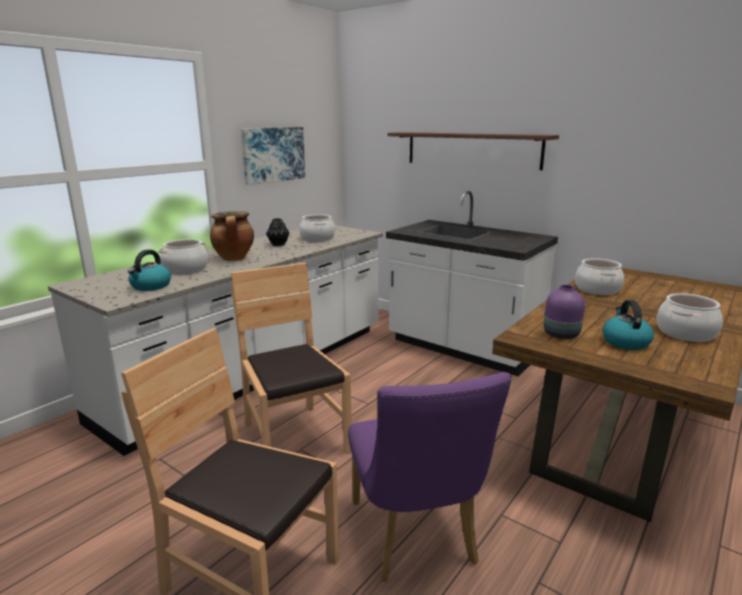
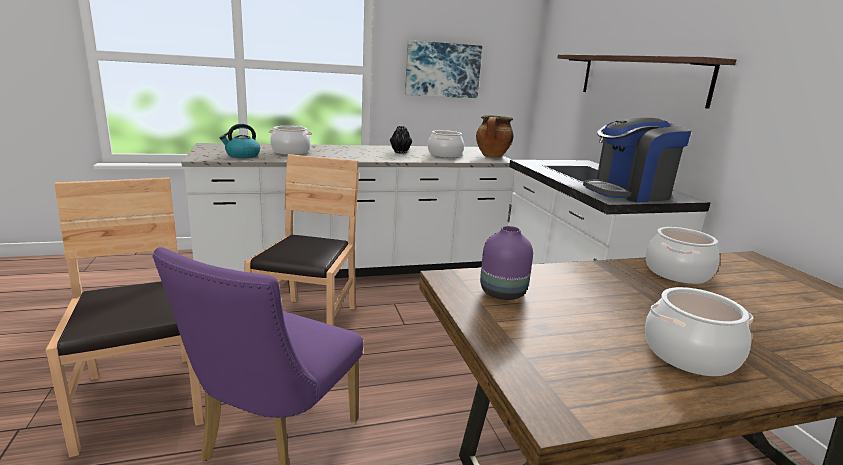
camera: 35 degrees right, 0 degrees up
(234, 259) = (341, 153): cooking pot -> cooking pot (492, 156)
(513, 241) = (629, 193): none -> coffee machine
(625, 342) = (566, 327): kettle -> none

